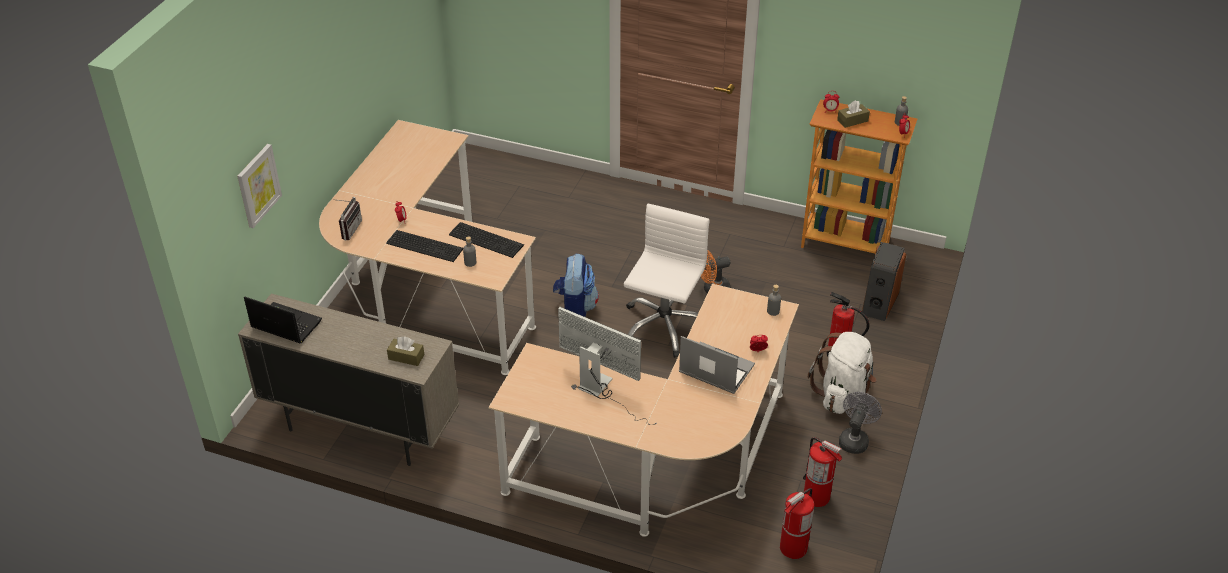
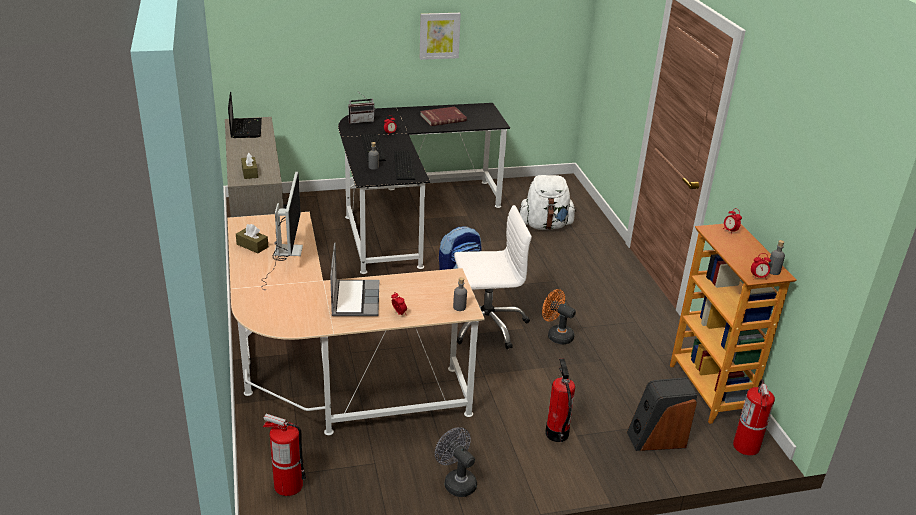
camera: 55 degrees right, 10 degrees down
(258, 185) = (300, 41): picture -> picture (439, 35)
(401, 169) = (442, 118): none -> red book
(426, 294) = (408, 216): beige desk -> black desk
(817, 497) = (362, 480): fire extinguisher -> fire extinguisher (746, 447)
(842, 394) = (508, 454): white backpack -> white backpack (545, 225)
(852, 120) = (734, 245): brown tissue box -> brown tissue box (252, 246)
(854, 439) = (456, 482): grey fan -> grey fan turned 120 degrees counterclockwise

